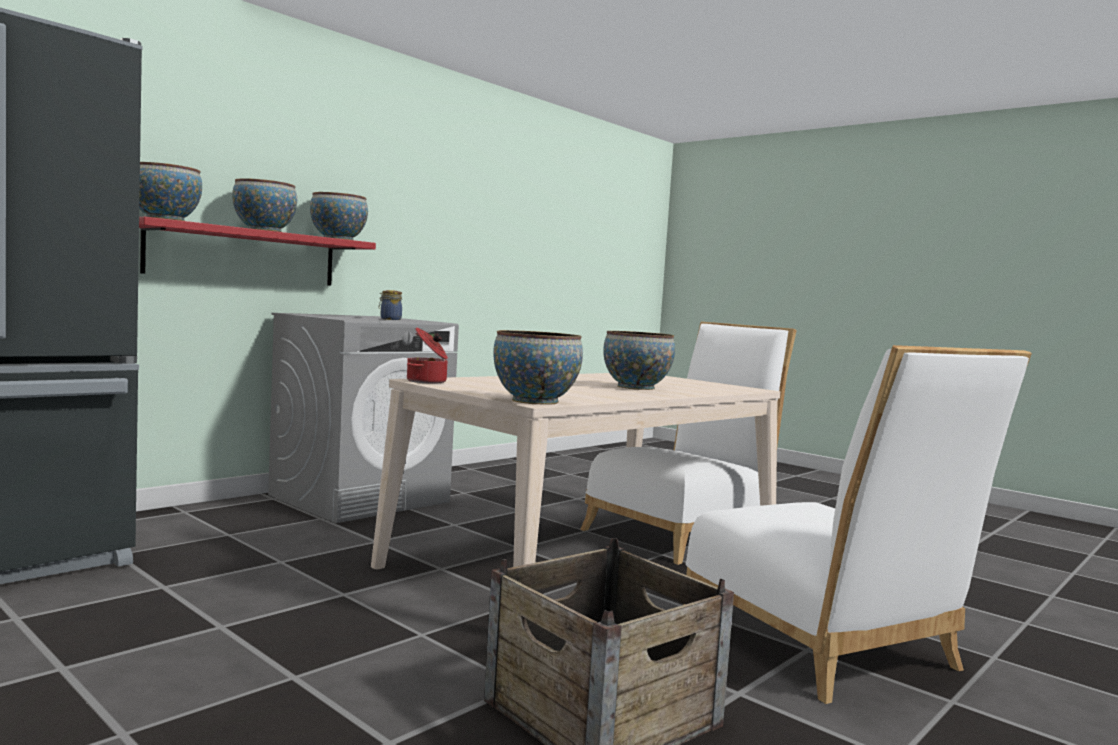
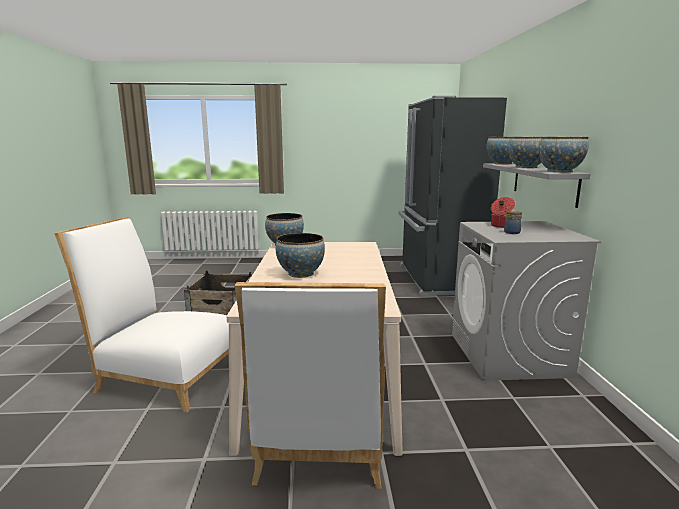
camera: 135 degrees right, 10 degrees up
(244, 256) = (544, 183): red shelf -> grey shelf
(427, 381) = (360, 244): cooking pot -> cooking pot (501, 226)

